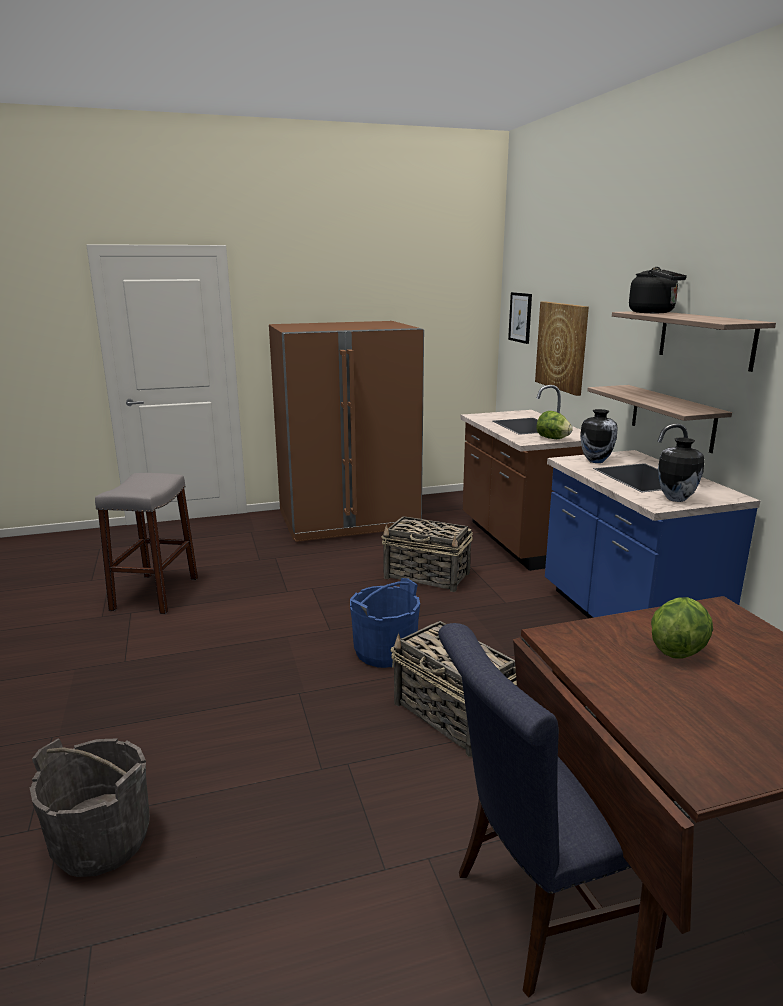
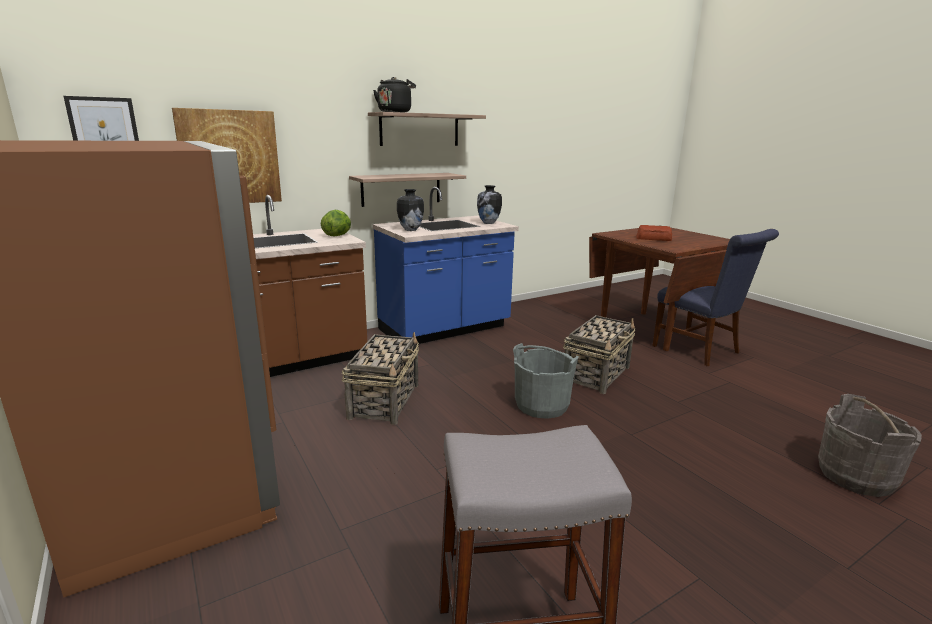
camera: 105 degrees left, 0 degrees up
(385, 652) = (542, 405): blue bucket -> grey bucket
(677, 649) = (654, 239): lettuce -> bread

